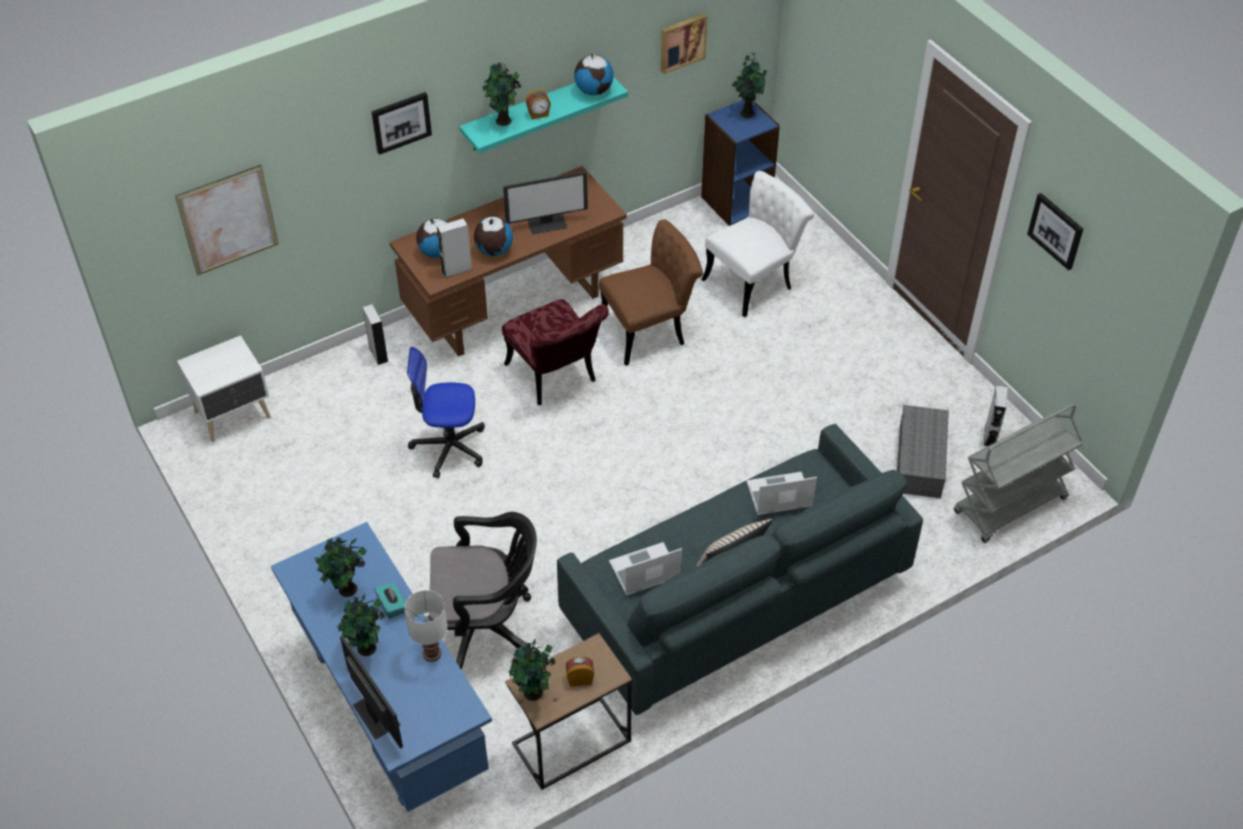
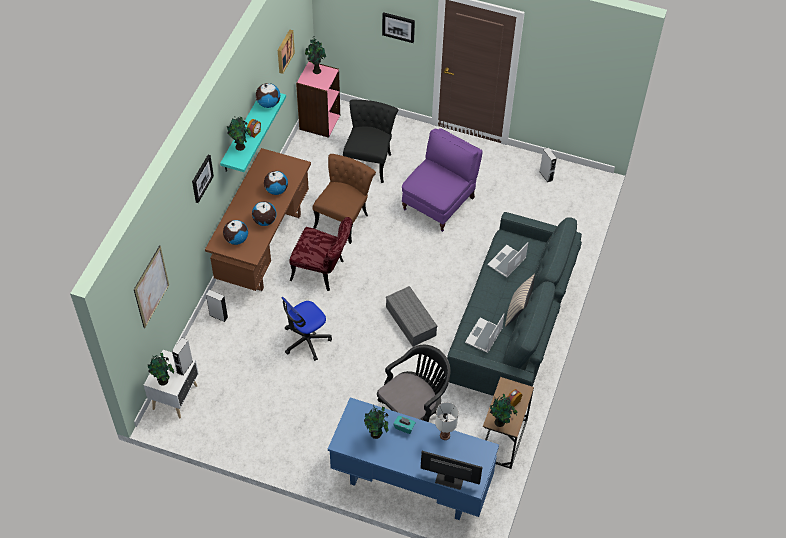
camera: 40 degrees left, 5 degrees up
(367, 649) = (414, 454): potted plant -> potted plant (164, 381)
(456, 270) = (256, 243): grey speaker -> grey speaker (184, 367)
(547, 223) = (276, 190): monitor -> globe
(736, 202) = (319, 122): blue bookcase -> pink bookcase
(754, 280) = (369, 160): white chair -> black chair
(797, 384) = (440, 203): none -> purple armchair
(920, 462) = (528, 207): grey storage box -> grey storage box (411, 321)
(1009, 506) = (583, 205): grey cart -> none
(1056, 230) = (554, 59): picture -> picture (398, 27)

